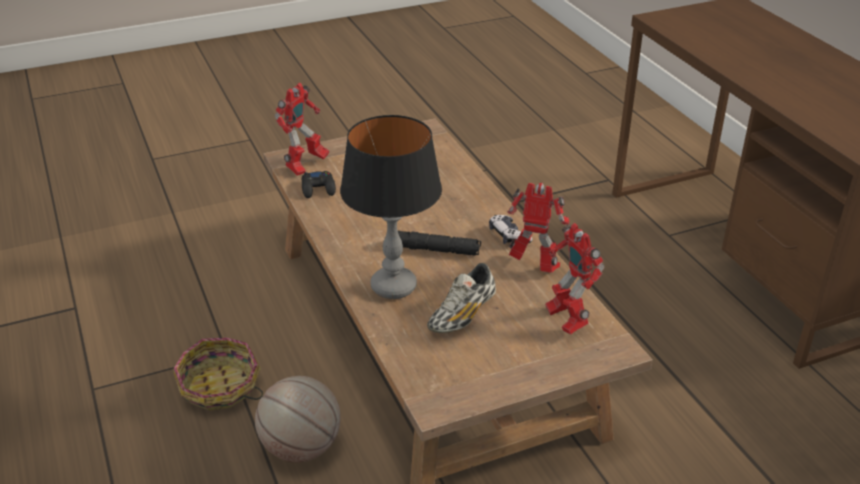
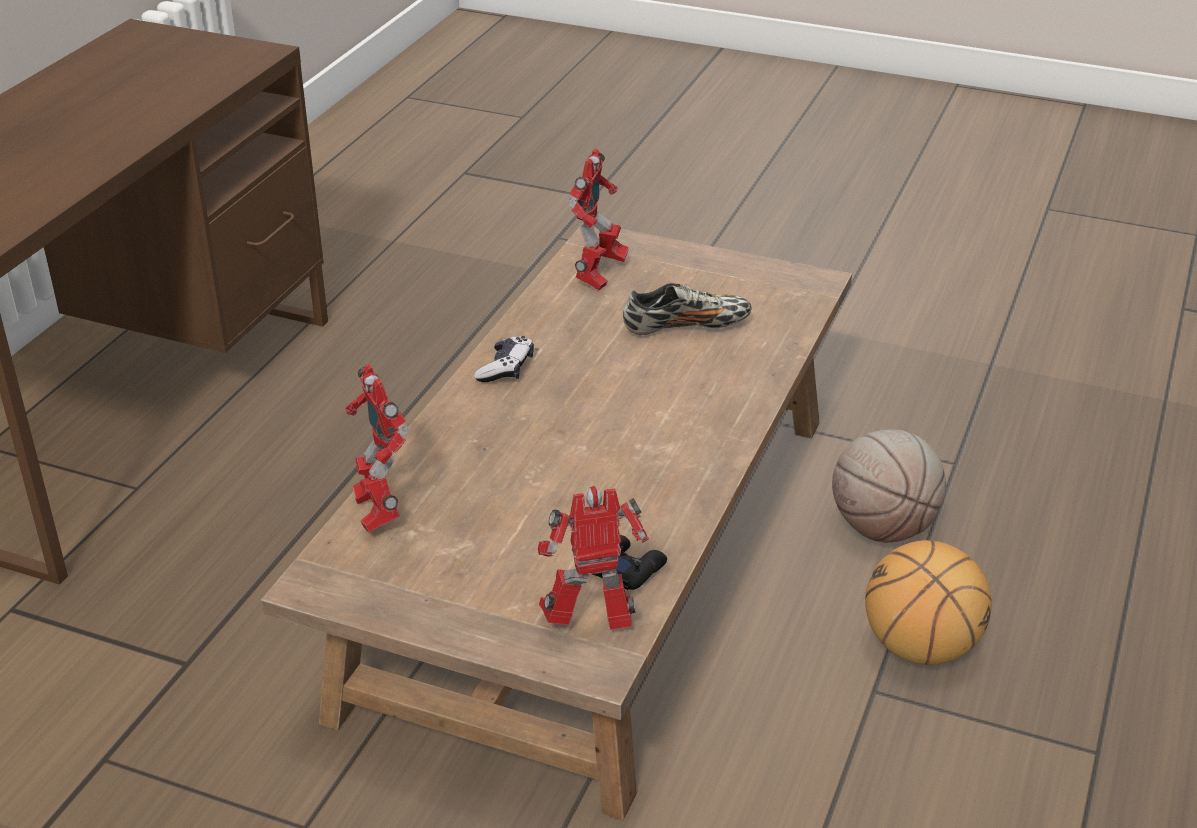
camera: 135 degrees left, 0 degrees up
(220, 388) = (920, 648): basket -> basketball
(393, 287) = (715, 387): table lamp -> none
(434, 249) = (610, 400): black flashlight -> none
(534, 267) = (541, 327): toy robot -> toy robot (378, 511)

